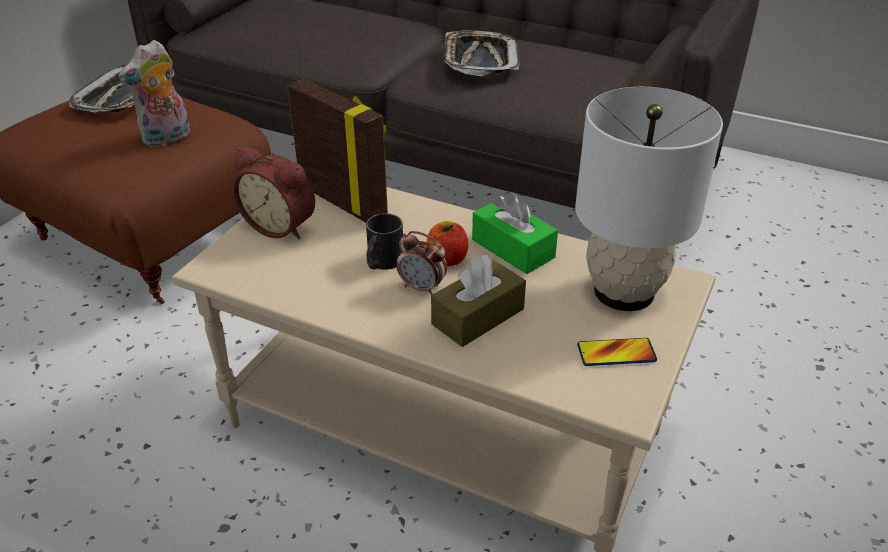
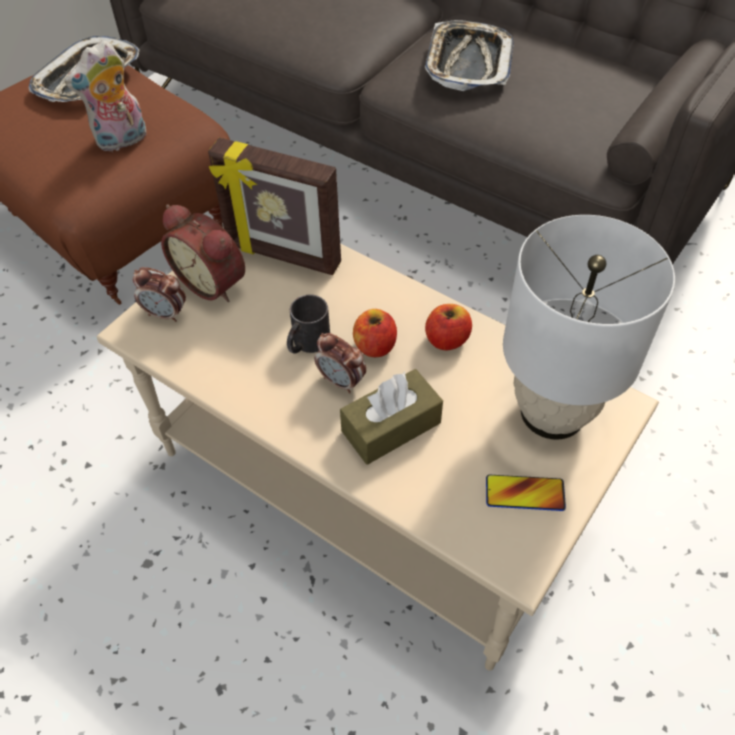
camera: 10 degrees right, 15 degrees up
(239, 253) = (166, 314): none -> alarm clock
(344, 202) = (283, 256): picture frame -> picture frame turned 150 degrees clockwise
(513, 248) = (447, 339): green tissue box -> apple

